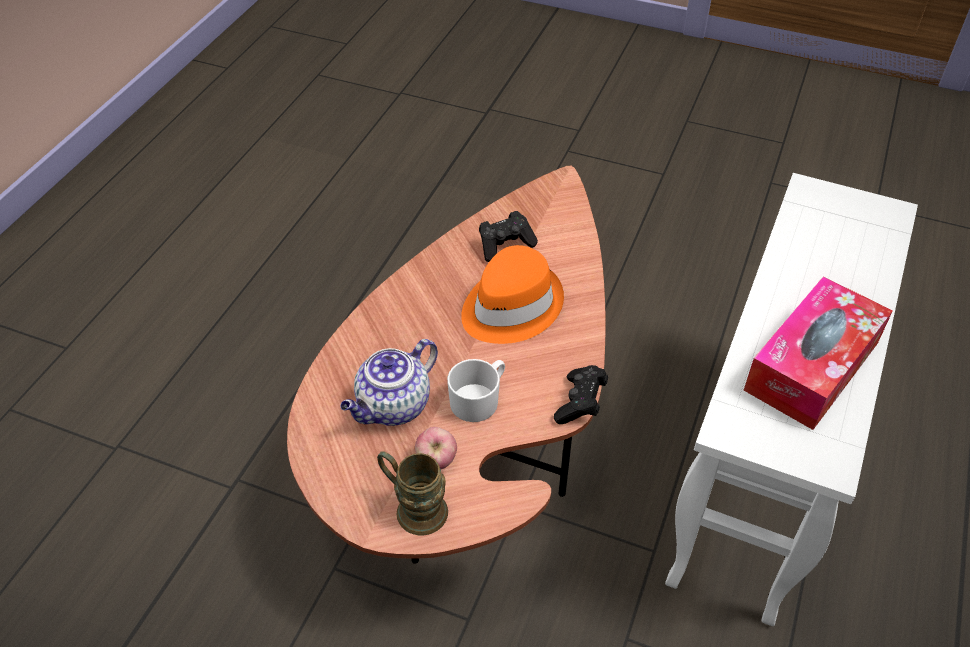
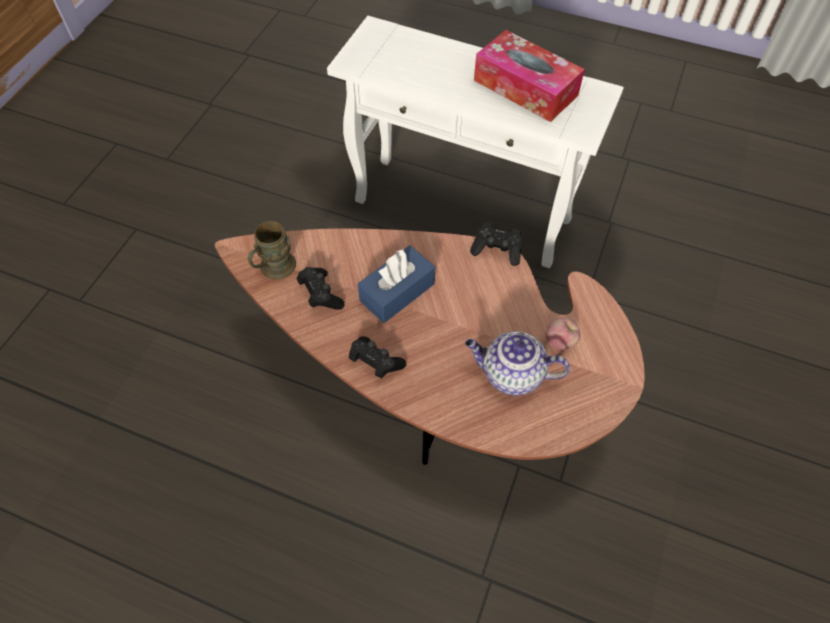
camera: 90 degrees left, 10 degrees up
(393, 407) = (511, 375): teapot -> teapot turned 150 degrees clockwise
(413, 507) = (604, 356): brown mug -> brown mug (273, 270)
(417, 290) = (375, 362): none -> black game controller
(479, 399) = (498, 314): white mug -> none
(510, 306) = (397, 292): orange hat -> blue tissue box

